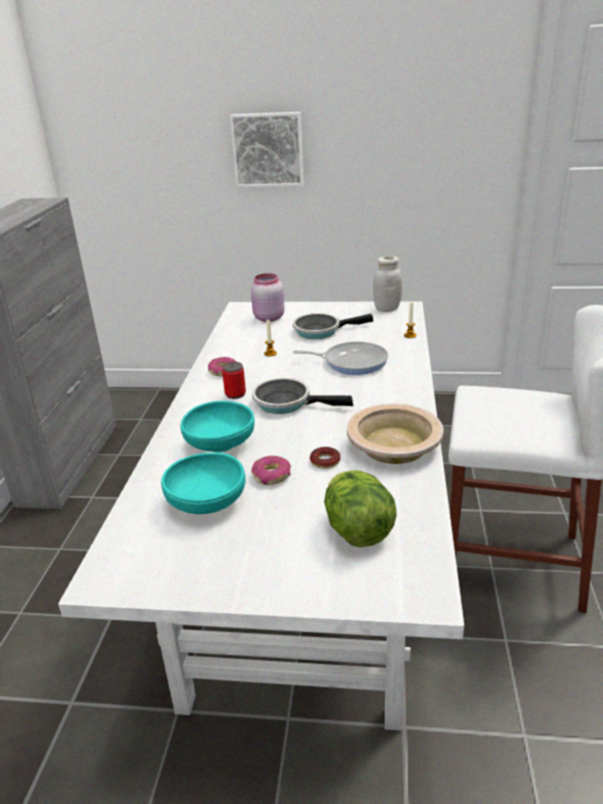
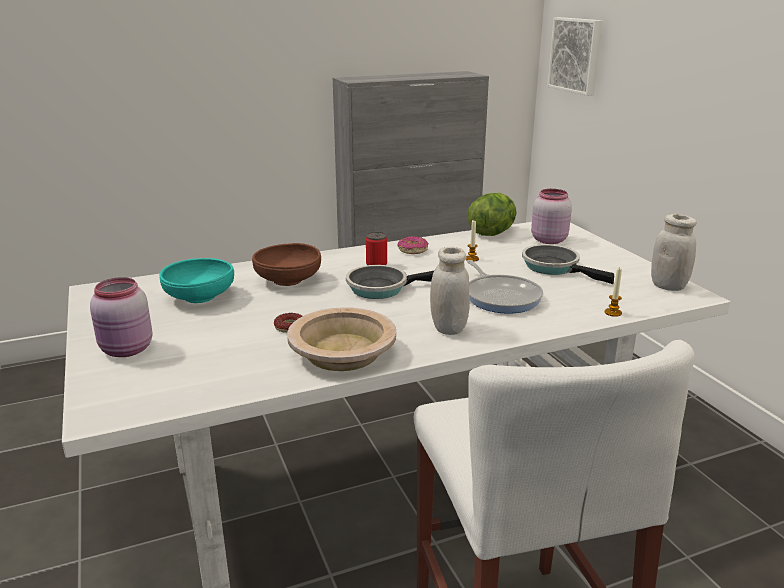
camera: 60 degrees right, 5 degrees down
(220, 443) = (288, 280): turquoise bowl -> brown bowl
(268, 149) = (700, 66): picture -> picture (576, 55)
(272, 476) = (251, 311): donut -> none
(287, 402) = (382, 288): frying pan -> frying pan turned 90 degrees counterclockwise
(297, 566) = (127, 350): none -> pink jar
(357, 531) = (185, 364): lettuce -> lettuce (492, 233)
(386, 394) = (448, 328): none -> white jar

